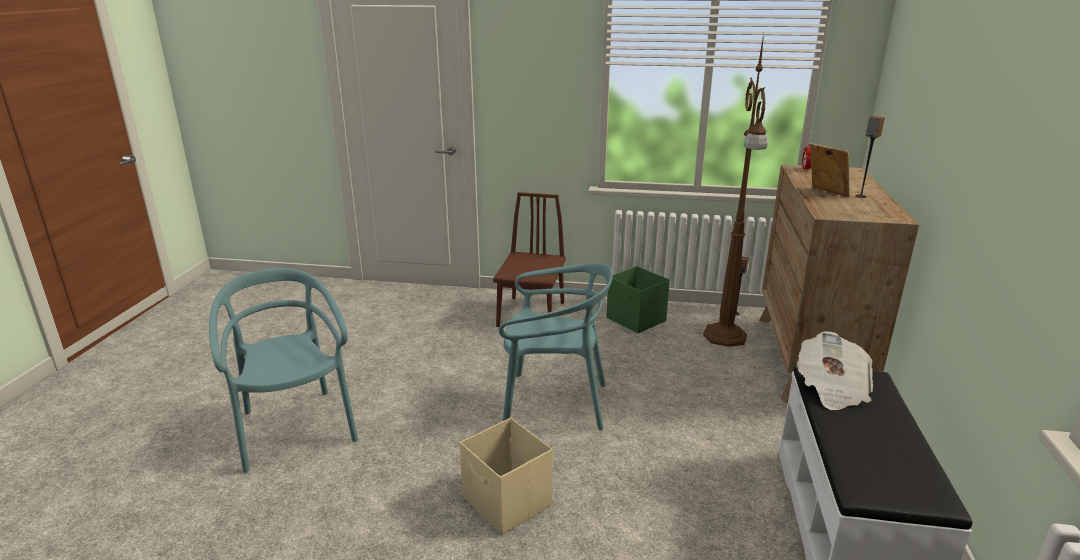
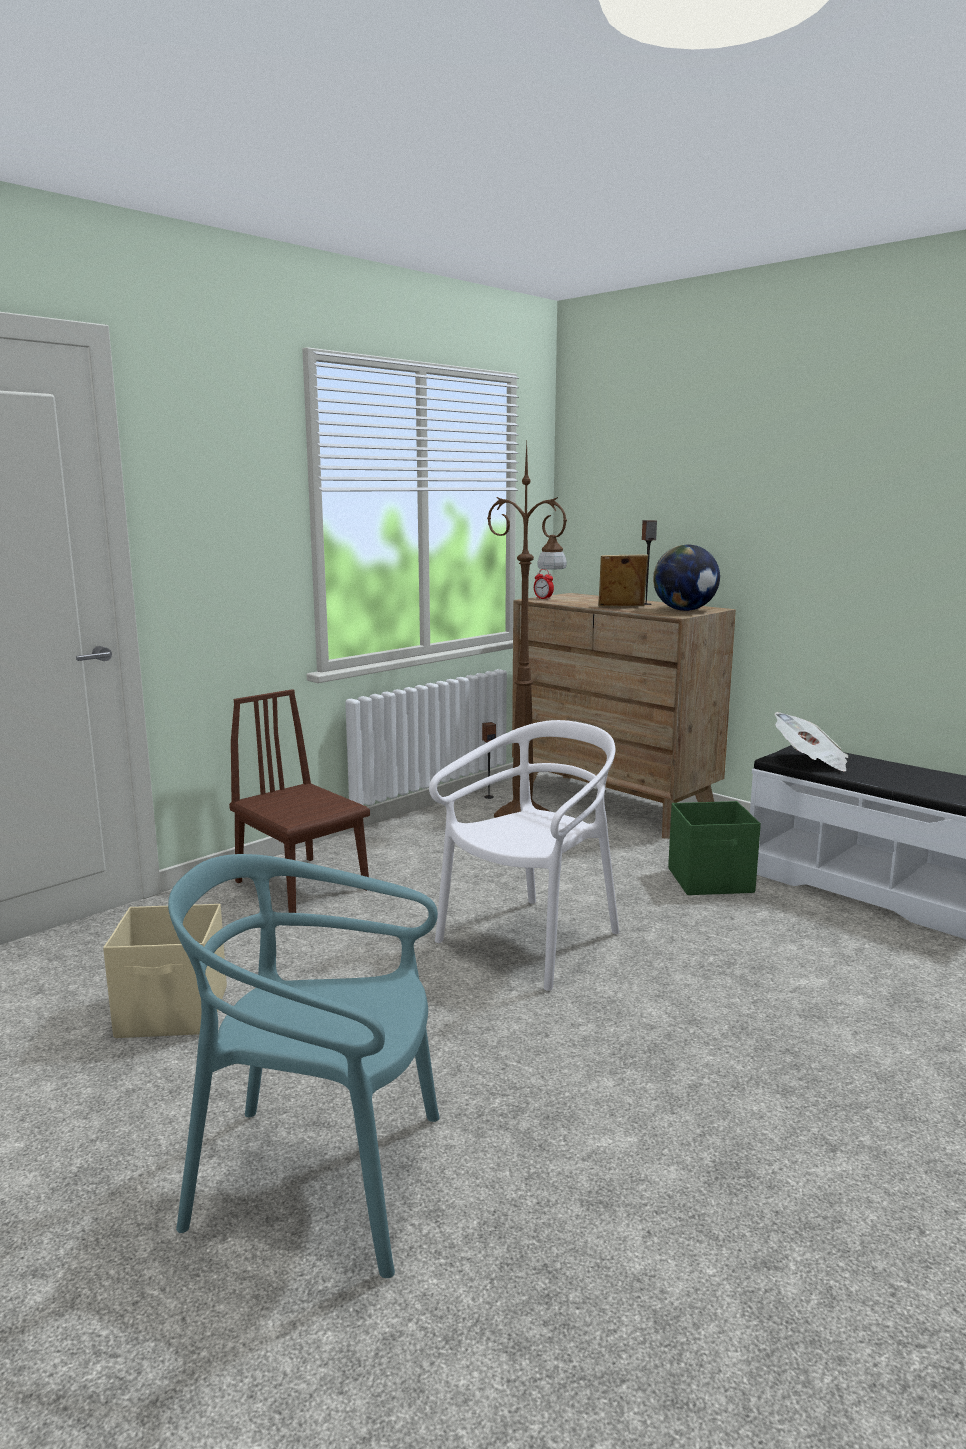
camera: 55 degrees left, 10 degrees down
(507, 503) = (702, 1036): beige storage box -> beige storage box (174, 1013)
(554, 403) = (531, 941): turquoise chair -> white chair
(636, 320) = (422, 839): green storage box -> green storage box (711, 881)
(861, 211) = (684, 610): none -> globe

